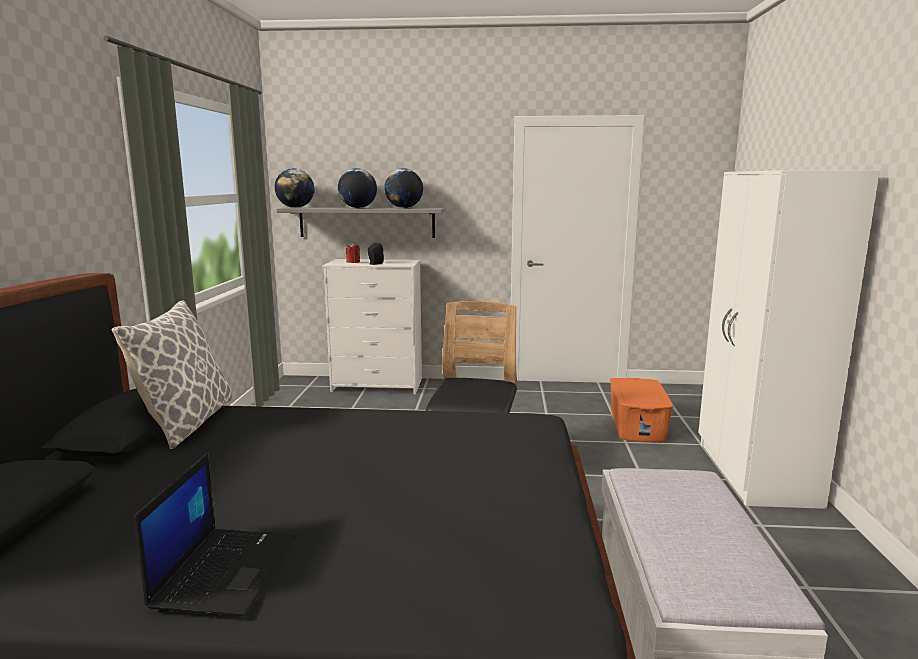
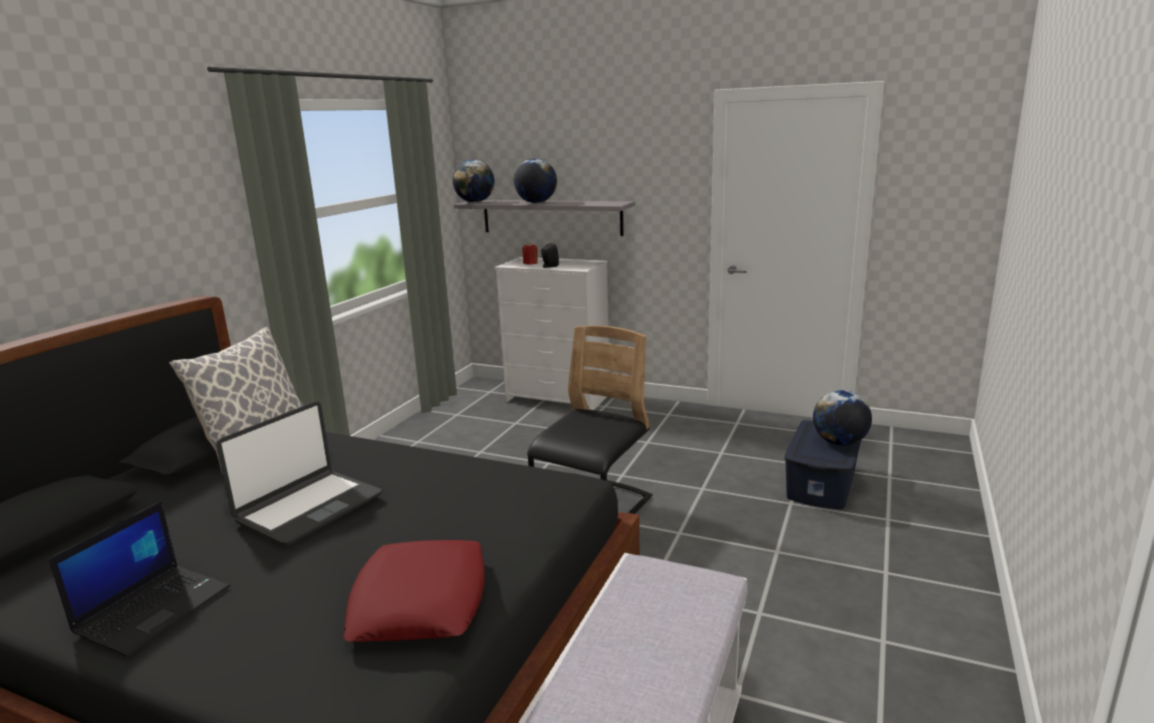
camera: 20 degrees right, 5 degrees up
(306, 464) = (308, 508): none -> laptop
(404, 208) = (585, 202): globe -> globe (839, 443)
(503, 518) = (420, 601): none -> red pillow
(637, 425) = (822, 483): orange storage box -> blue storage box
(754, 474) = (929, 571): white wardrobe -> none

